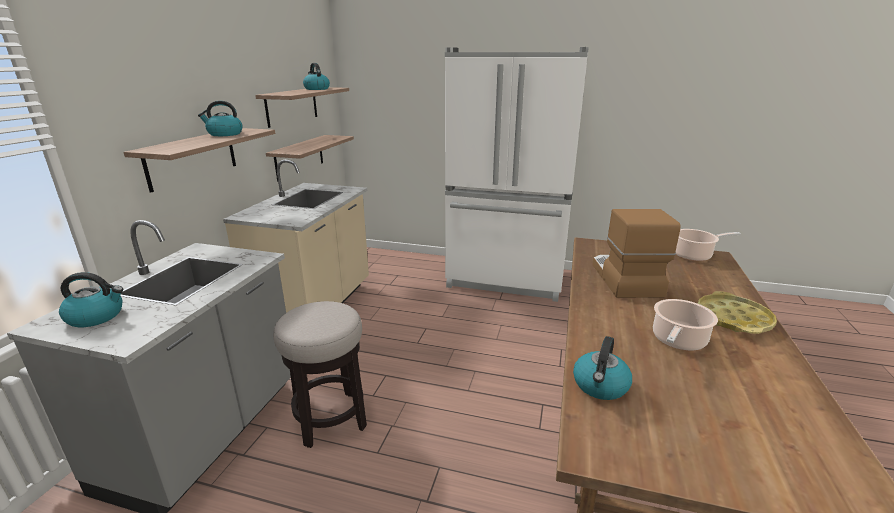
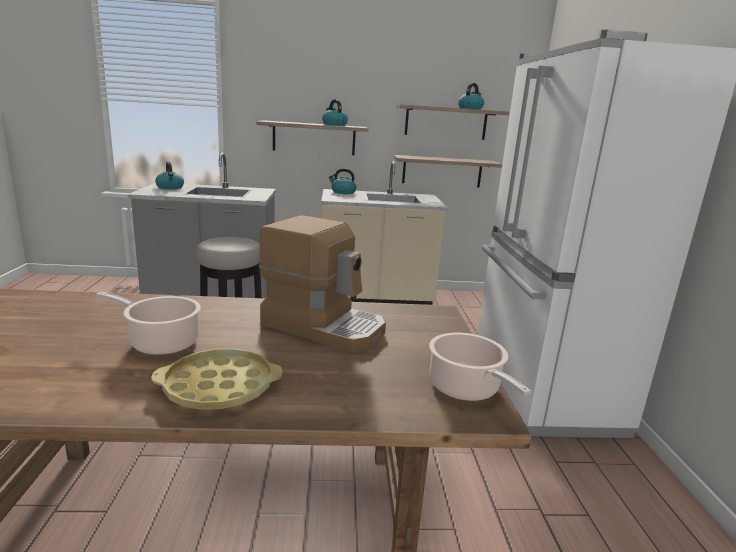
camera: 70 degrees right, 5 degrees down
(600, 386) = (88, 303): kettle -> kettle (343, 192)
(624, 279) = (324, 326): coffee machine -> coffee machine turned 45 degrees clockwise

